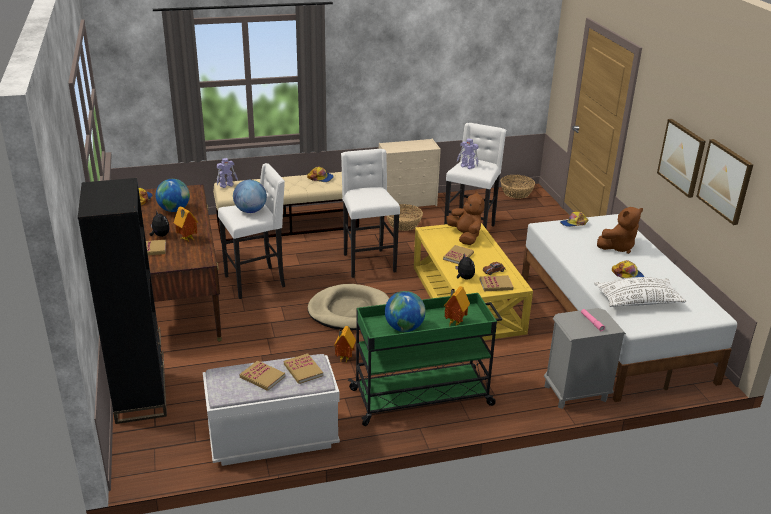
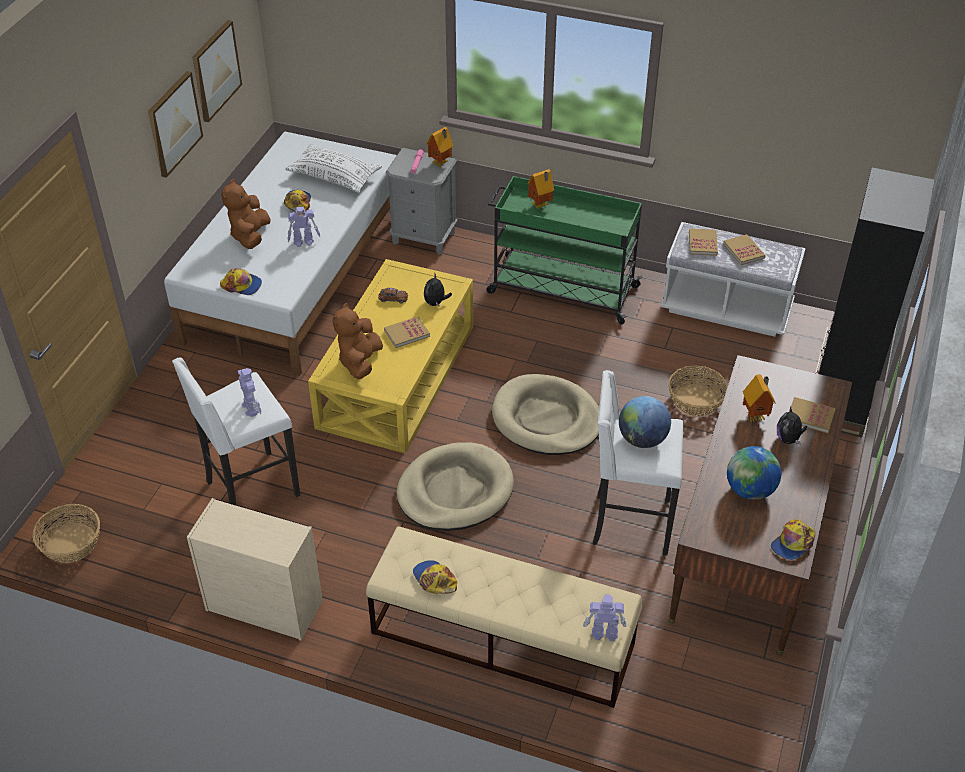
camera: 145 degrees left, 15 degrees up
(343, 359) = (603, 360): toy house -> toy house (441, 163)
(367, 263) = (455, 491): white stool -> beige dog bed
(404, 224) = (326, 551): basket -> basket (695, 400)
(404, 328) = (591, 218): globe -> none
(496, 285) = (414, 280): book -> none
(581, 255) = (304, 242): none -> toy robot
(618, 247) = (250, 236): brown plush toy -> brown plush toy turned 90 degrees counterclockwise

